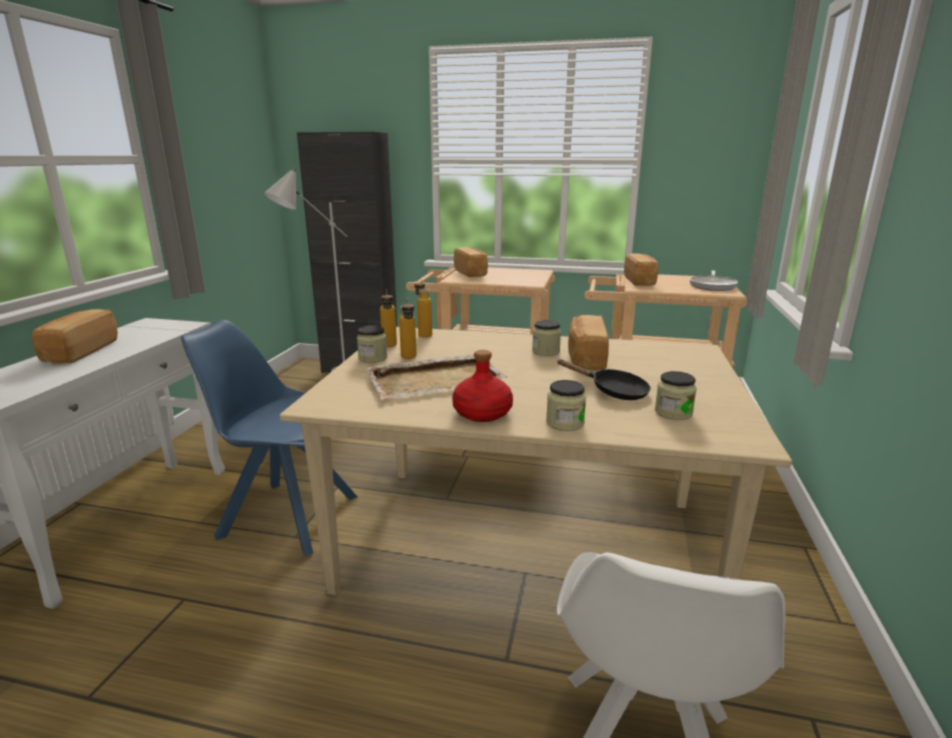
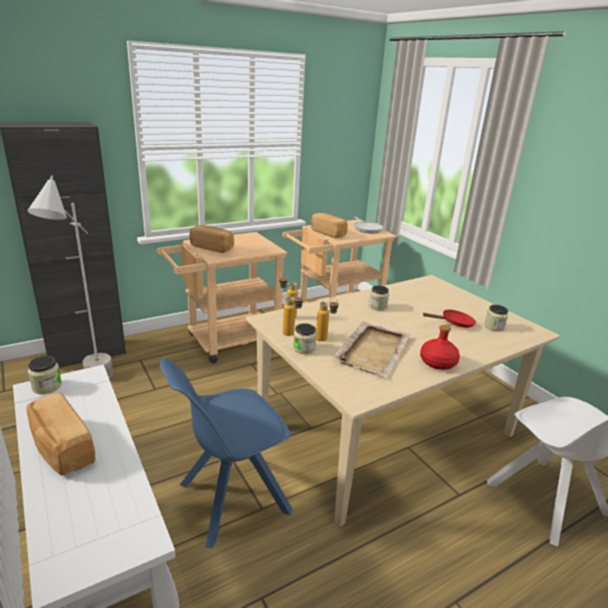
camera: 45 degrees left, 5 degrees up
(565, 423) = (475, 352): jar -> jar (47, 386)
(585, 358) = (402, 304): bread -> none
(613, 391) = (454, 323): black frying pan -> red frying pan

